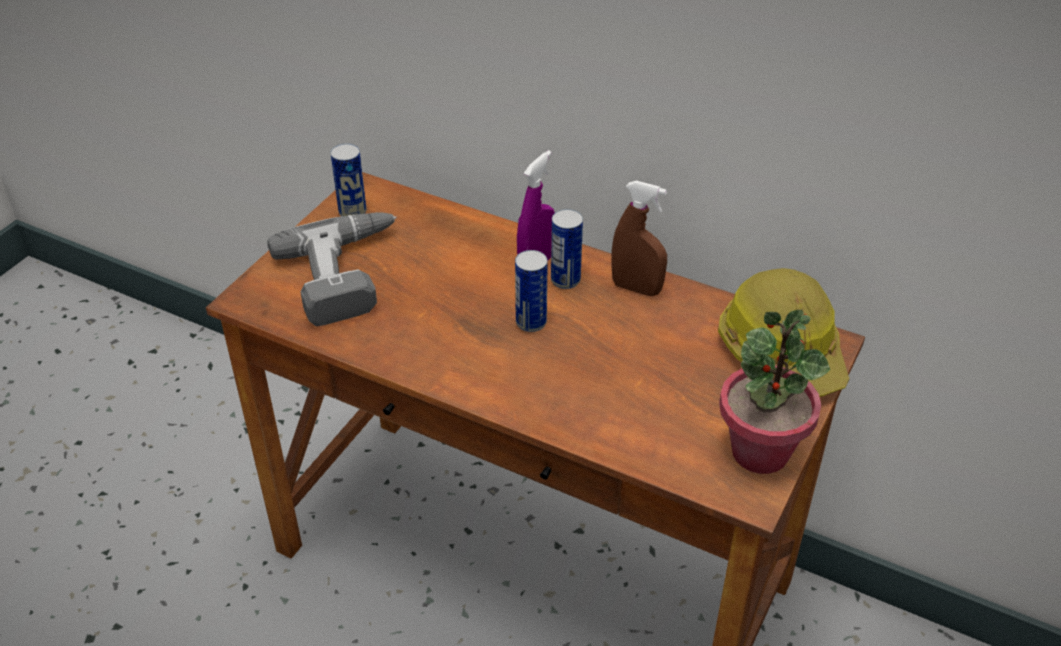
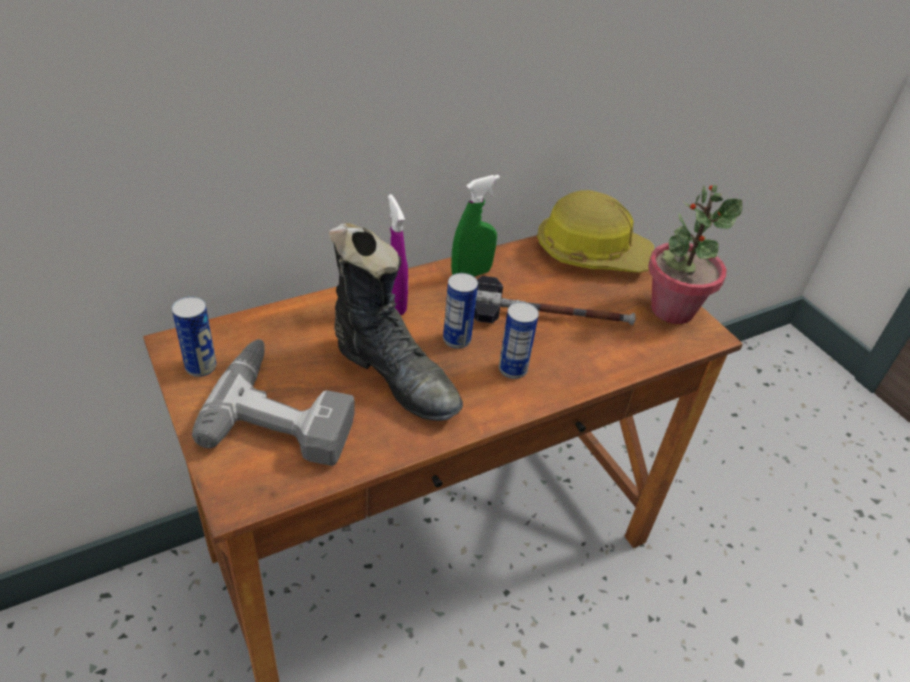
camera: 60 degrees left, 0 degrees up
(445, 309) = (395, 376): none -> black boot
(565, 280) = (427, 299): can -> can (512, 369)
(636, 288) = (471, 274): brown spray bottle -> green spray bottle
(637, 364) = (548, 314): none -> hammer

